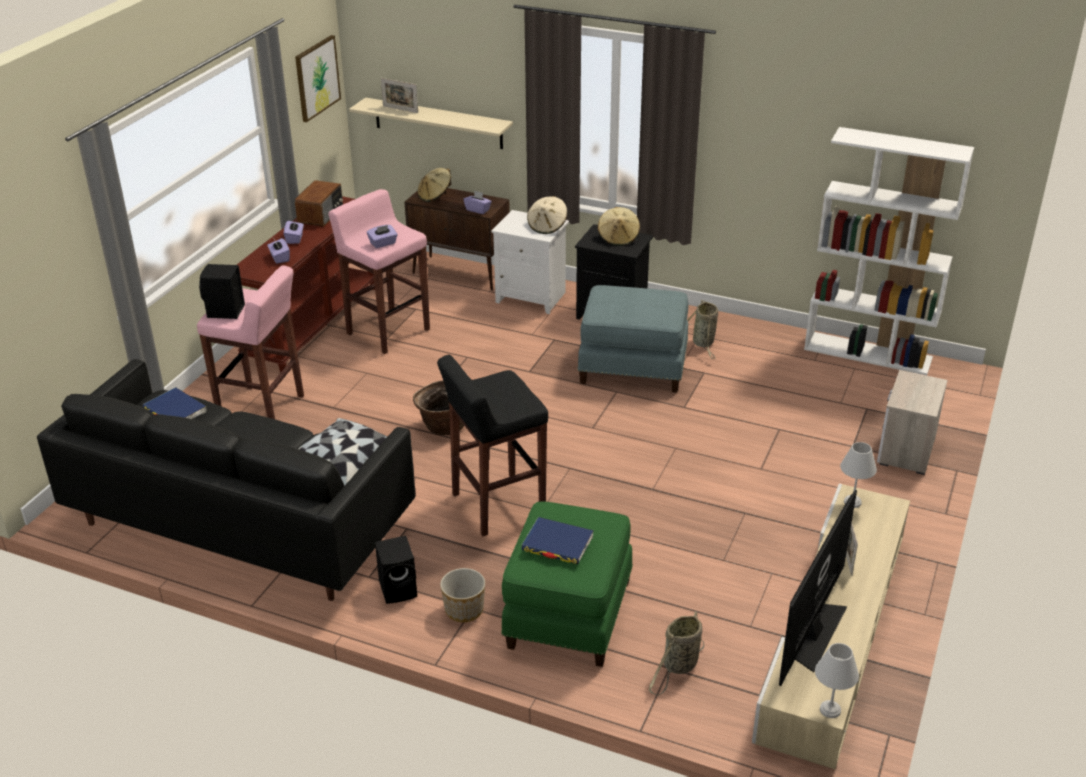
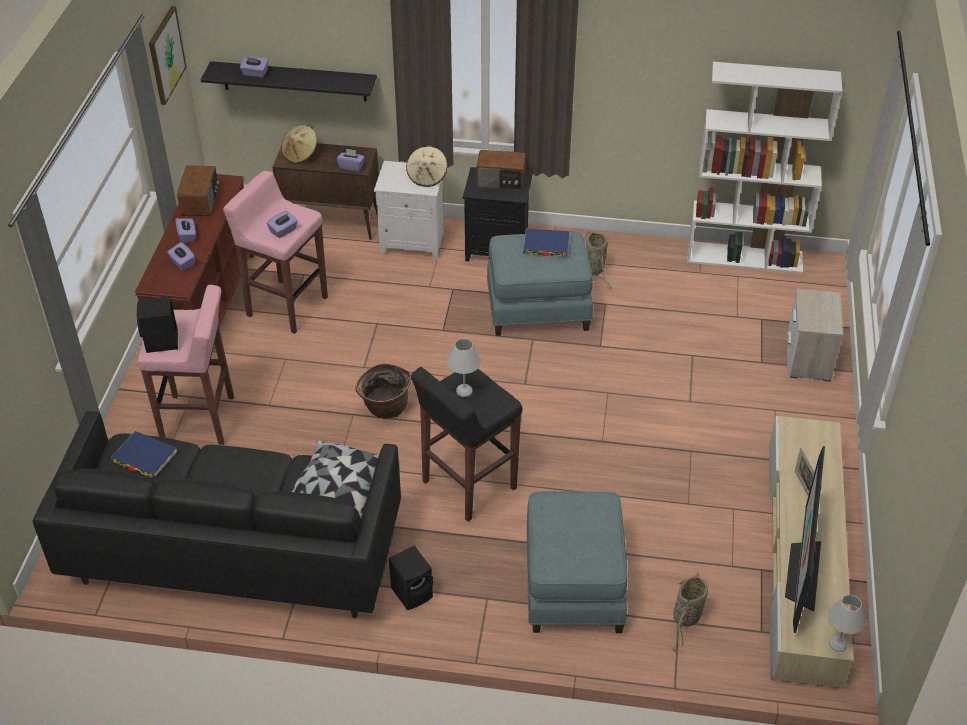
camera: 15 degrees left, 10 degrees up
(400, 109) = (255, 73): picture frame -> purple tissue box
(438, 123) = (294, 81): beige shelf -> black shelf
(465, 610) = (480, 601): planter -> none
(557, 544) = (569, 536): blue book -> blue book (546, 245)
(567, 613) = (572, 585): green ottoman -> blue ottoman
(618, 238) = (501, 181): beige hat -> radio
(852, 501) = (793, 433): white table lamp -> white table lamp (464, 390)

